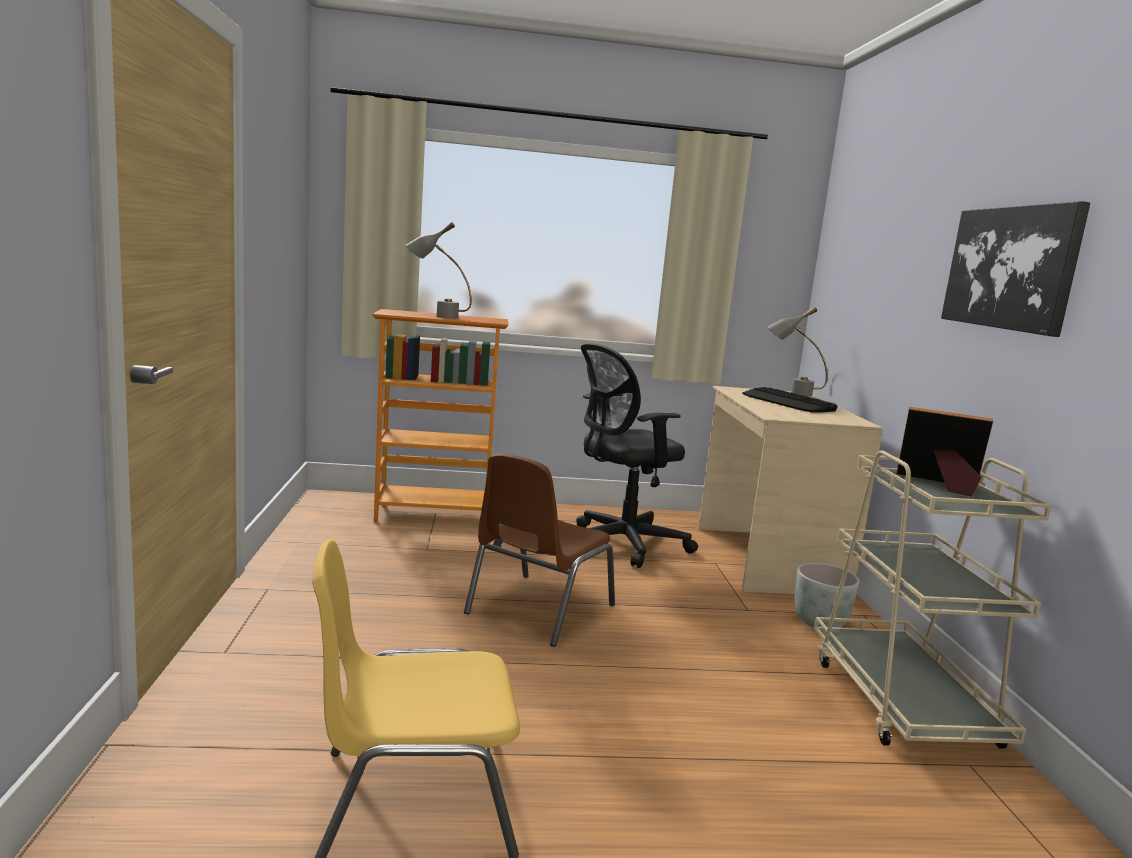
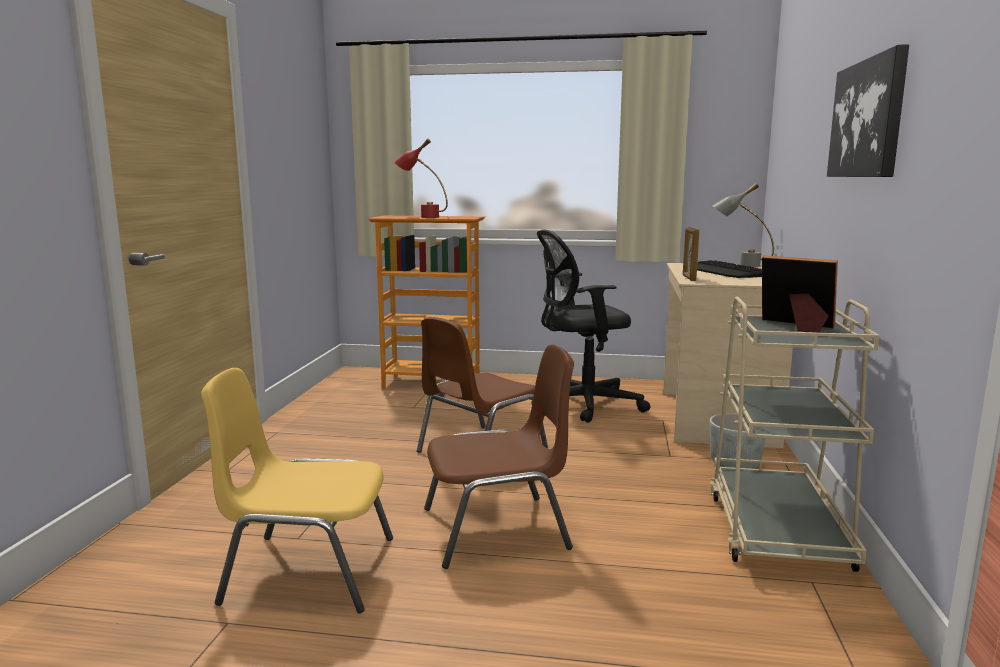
camera: 15 degrees right, 0 degrees up
(436, 316) = (422, 217): grey table lamp -> red table lamp
(615, 720) = (498, 529): none -> brown chair
(765, 411) = (689, 278): none -> picture frame

